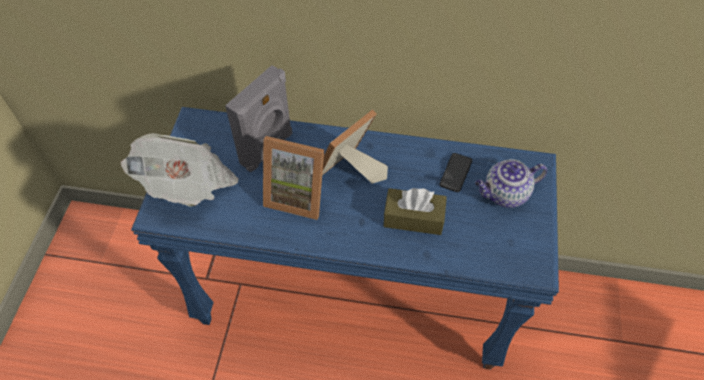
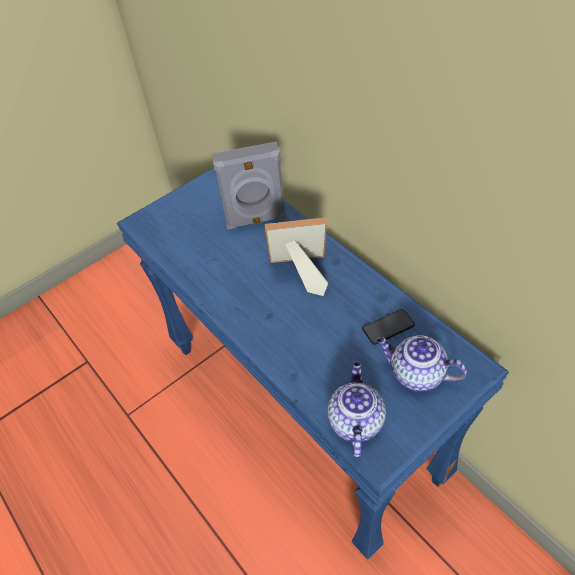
camera: 45 degrees right, 5 degrees down
(188, 184) = (179, 213): newspaper -> none
(297, 194) = (243, 265): picture frame -> none
(413, 218) = (313, 340): brown tissue box -> none
(498, 255) = (355, 420): none -> teapot

